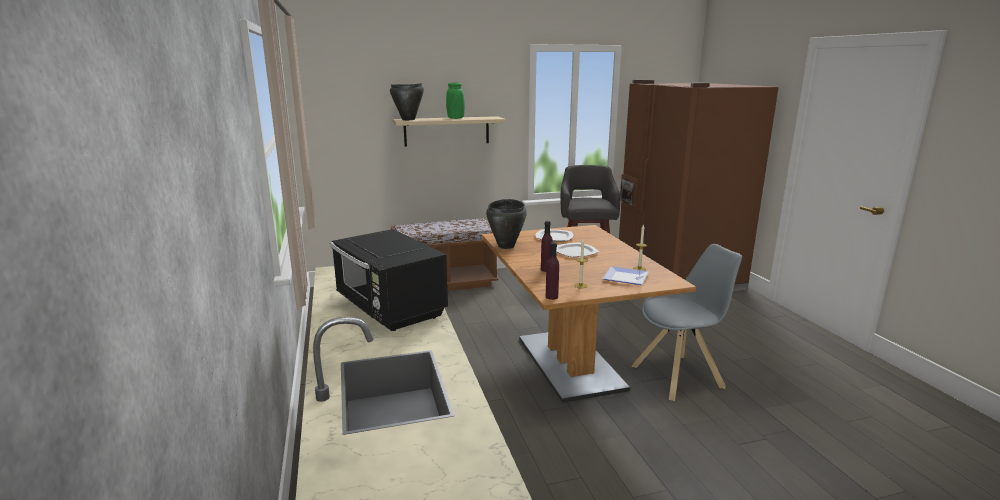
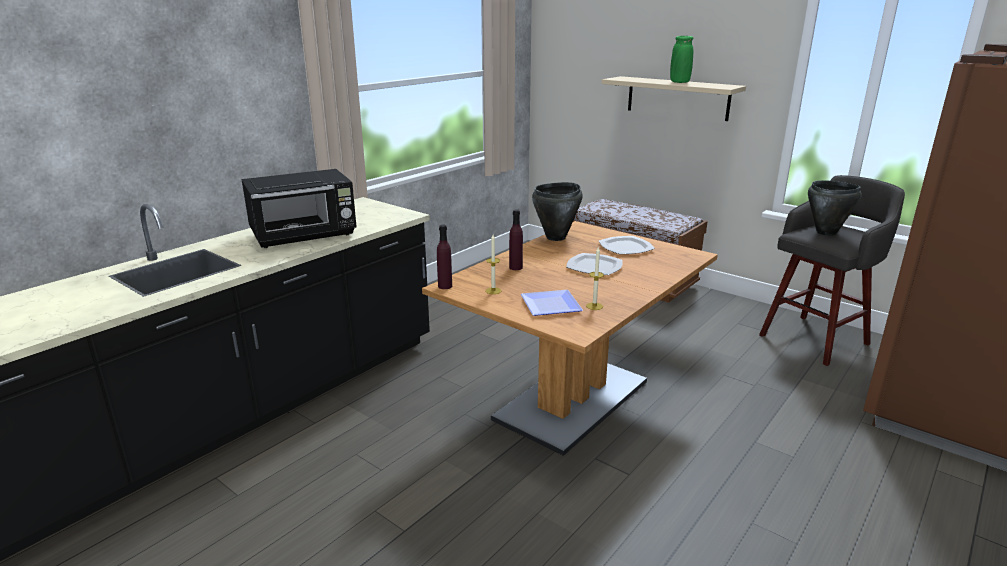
camera: 55 degrees right, 5 degrees up
(390, 309) = (305, 235): black microwave -> black microwave turned 135 degrees counterclockwise
(408, 119) = (625, 78): black cooking pot -> black cooking pot (826, 233)
(679, 376) = (645, 484): grey chair -> none

